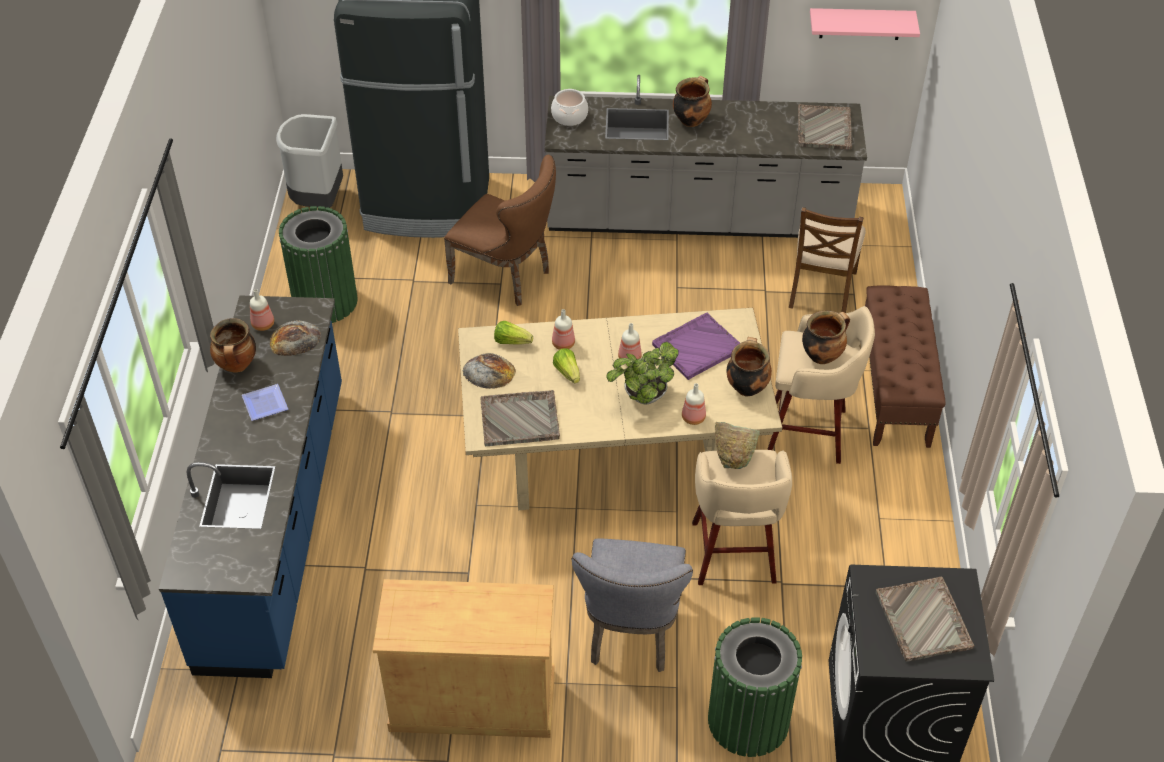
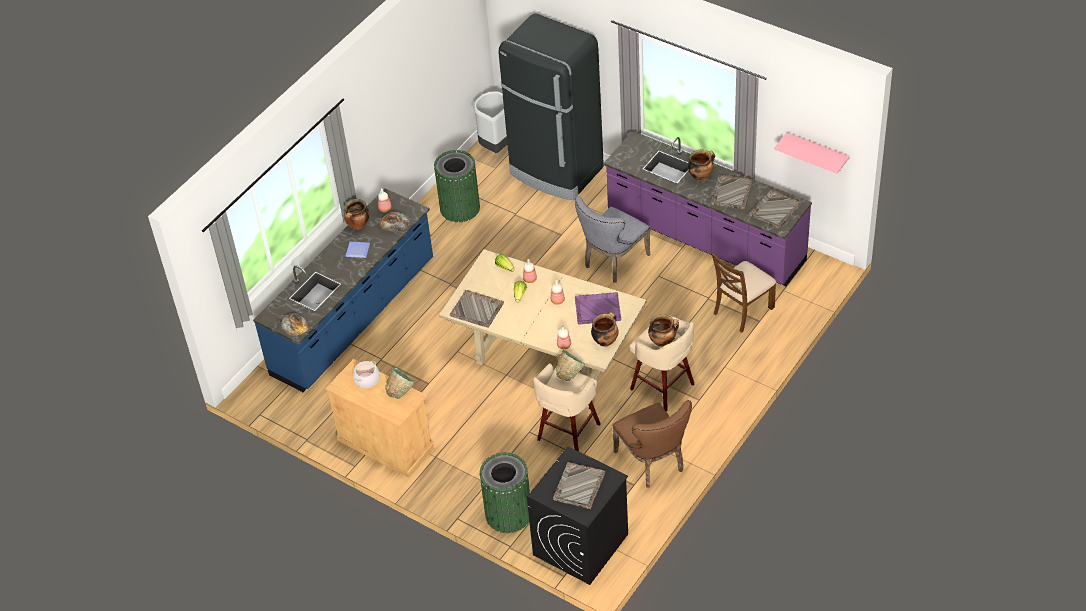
camera: 35 degrees right, 0 degrees up
(489, 371) = (481, 278): bread -> bread (294, 324)
(506, 598) = (400, 391): none -> green bowl
(507, 277) = (567, 232): brown chair -> brown chair (653, 463)
(569, 116) = (633, 148): cooking pot -> cooking pot (367, 379)
(631, 633) = (485, 448): grey chair -> grey chair (613, 262)
(642, 398) = (547, 324): potted plant -> none
(697, 219) = (705, 239): grey counter -> purple counter
(750, 127) = (731, 193): none -> grey tray
(894, 389) = (733, 385): brown bench -> none

